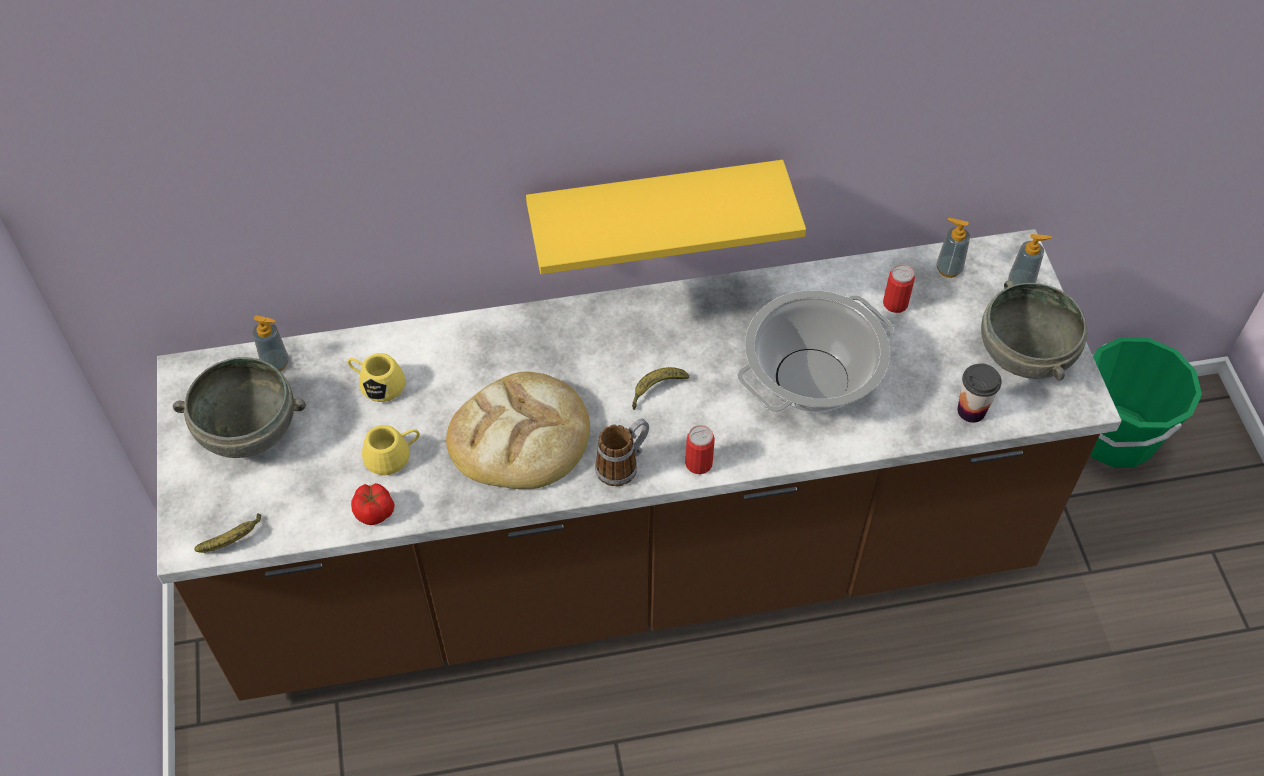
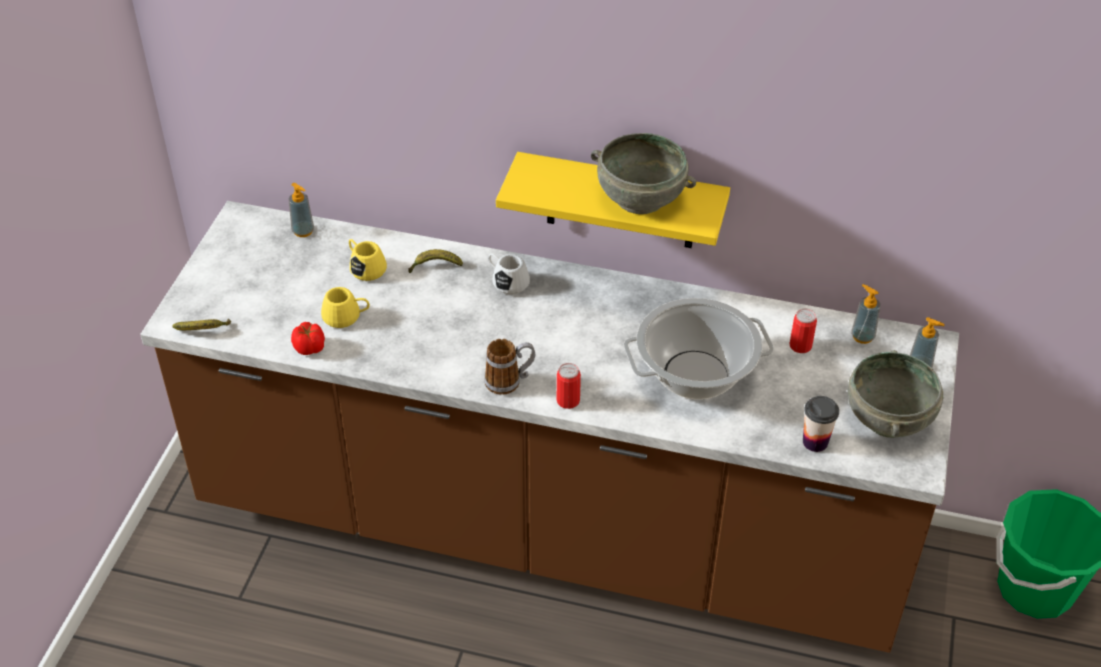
camera: 25 degrees right, 10 degrees down
(248, 432) = (256, 267): grey bowl -> grey bowl (640, 199)
(520, 436) = (445, 336): bread -> none
(548, 340) = (507, 281): none -> white mug
(656, 390) = (568, 340): banana -> banana (435, 266)

